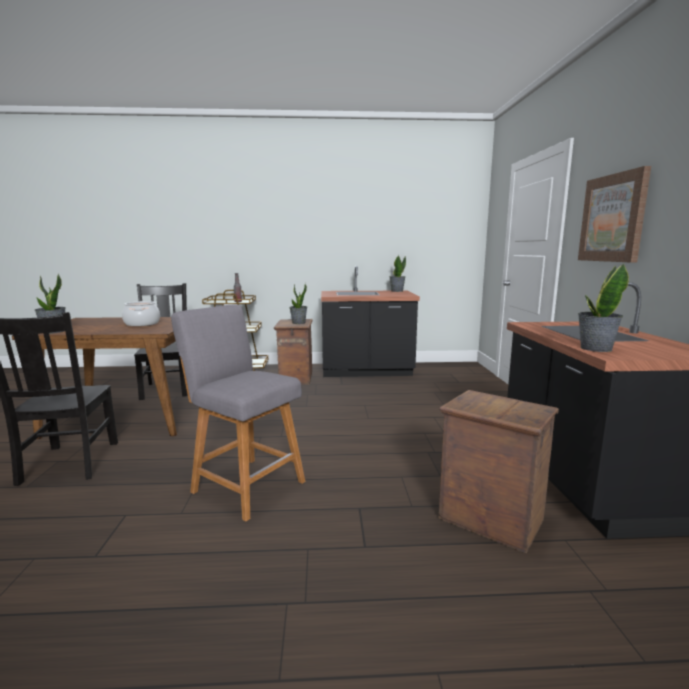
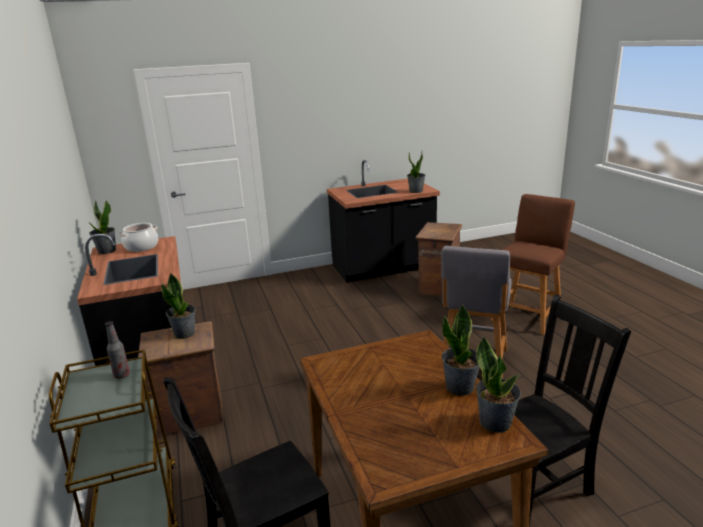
camera: 105 degrees left, 10 degrees up
(94, 331) = (460, 387): none -> potted plant
(142, 324) = (387, 376): cooking pot -> cooking pot (141, 247)
(329, 596) = (528, 315): none -> brown stool
(613, 218) = (315, 125): picture -> none

